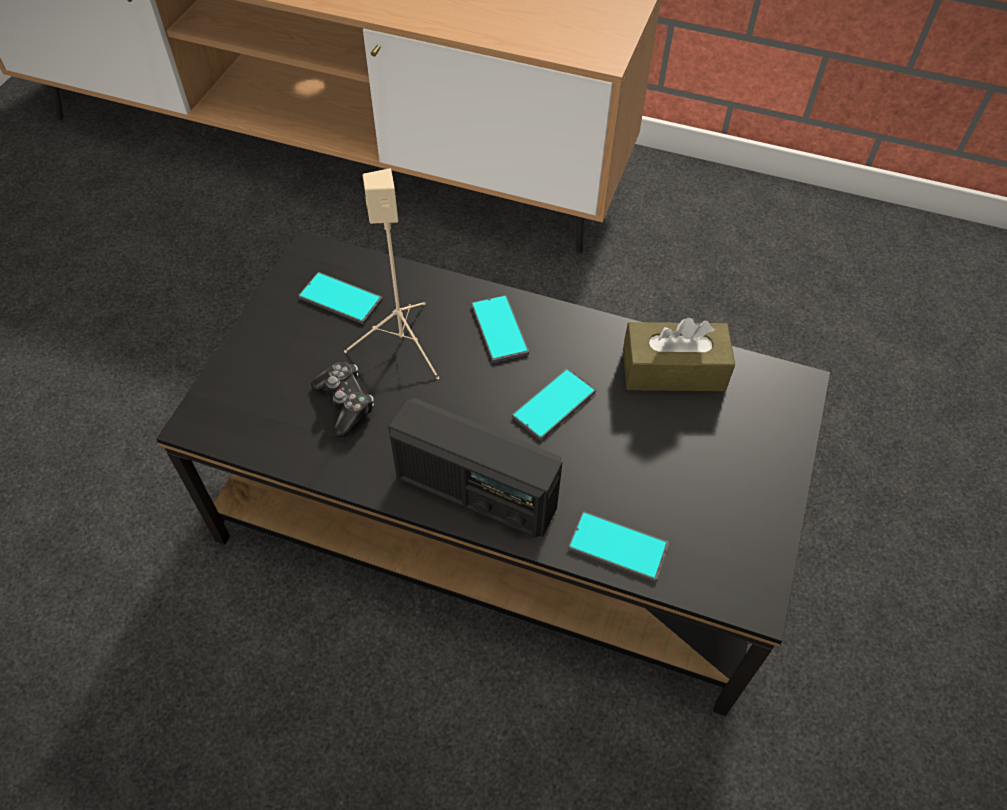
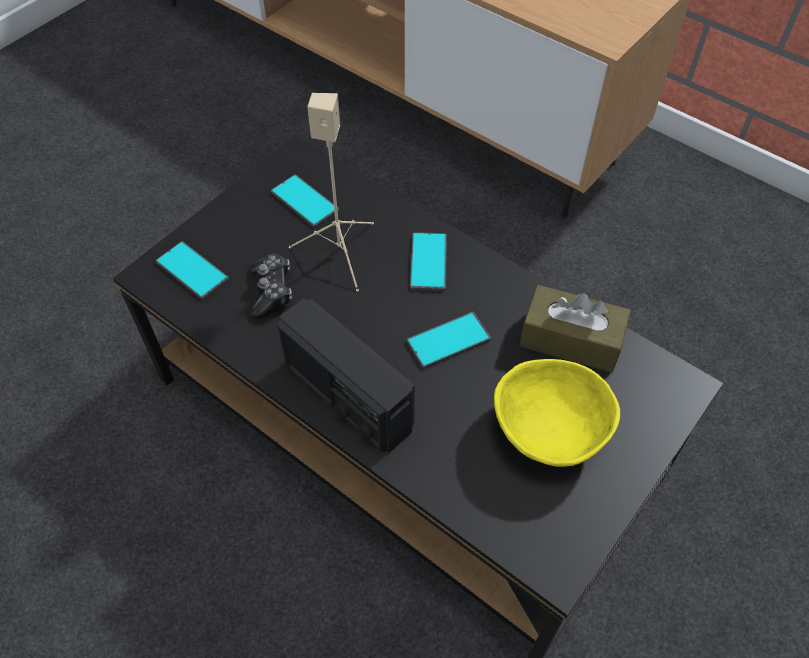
camera: 20 degrees right, 0 degrees up
(618, 546) = (452, 482): phone -> phone (192, 271)
(689, 466) = (548, 430): none -> yellow bowl

